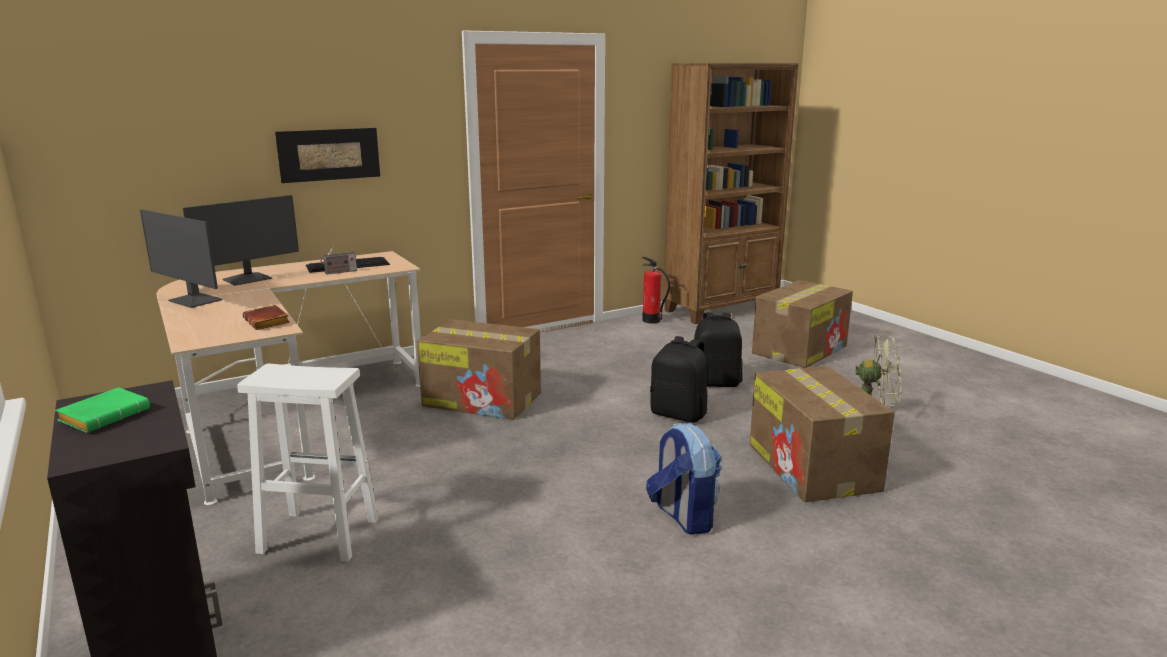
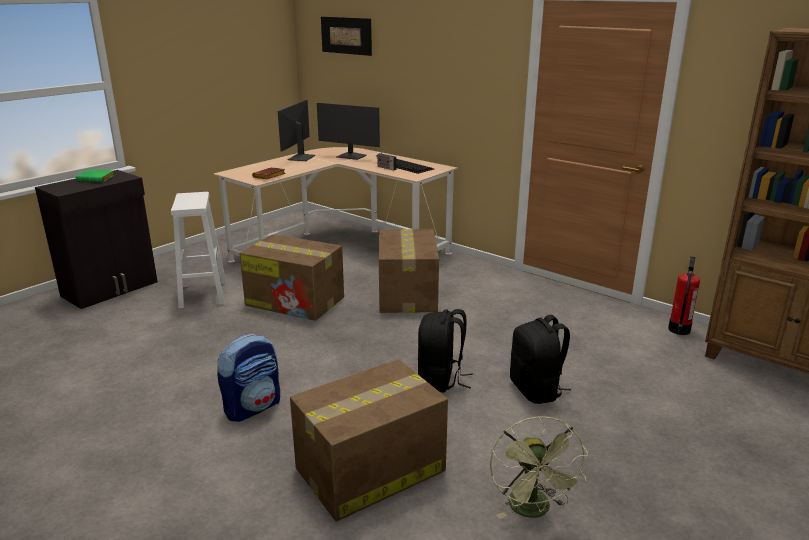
camera: 70 degrees right, 5 degrees up
(329, 154) = (429, 84): picture -> picture (346, 35)
(800, 349) = (712, 439): cardboard box -> cardboard box (296, 301)

